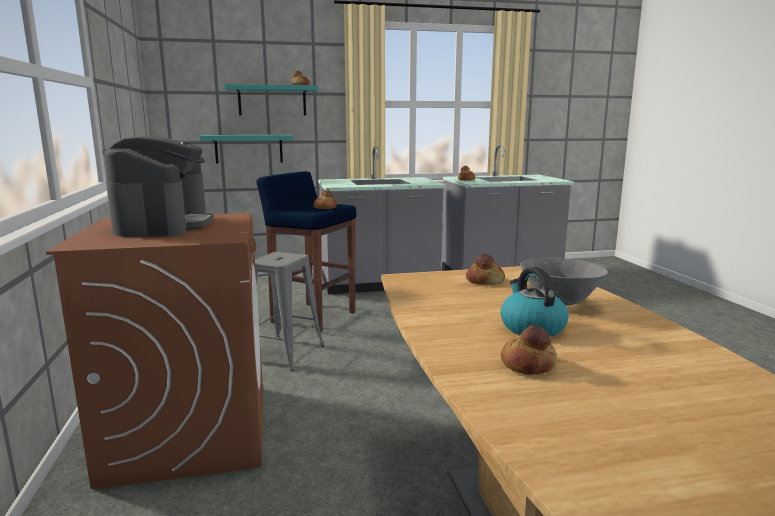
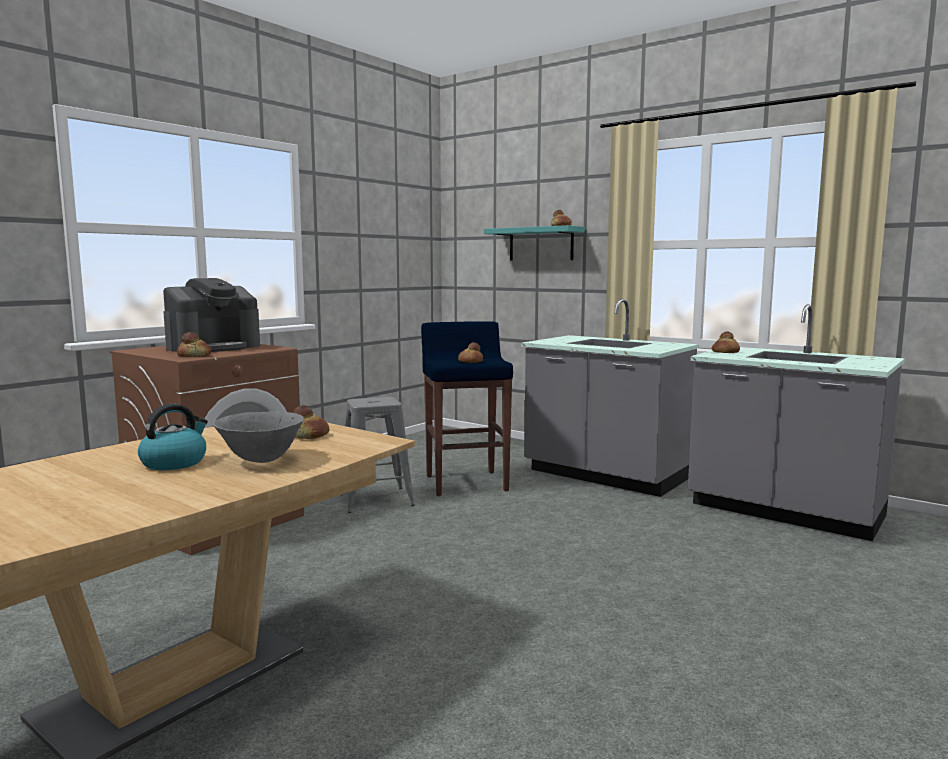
camera: 50 degrees right, 5 degrees down
(249, 148) = (516, 296): turquoise shelf -> none
(527, 364) = (78, 472): bread -> bread (195, 355)

